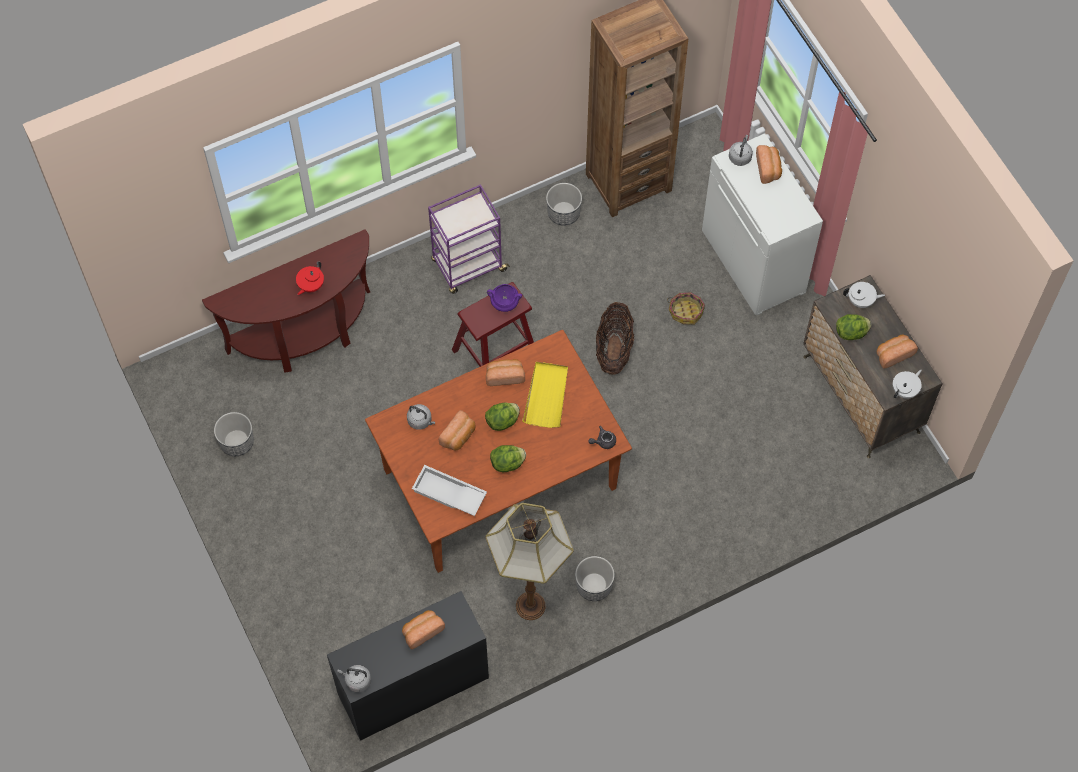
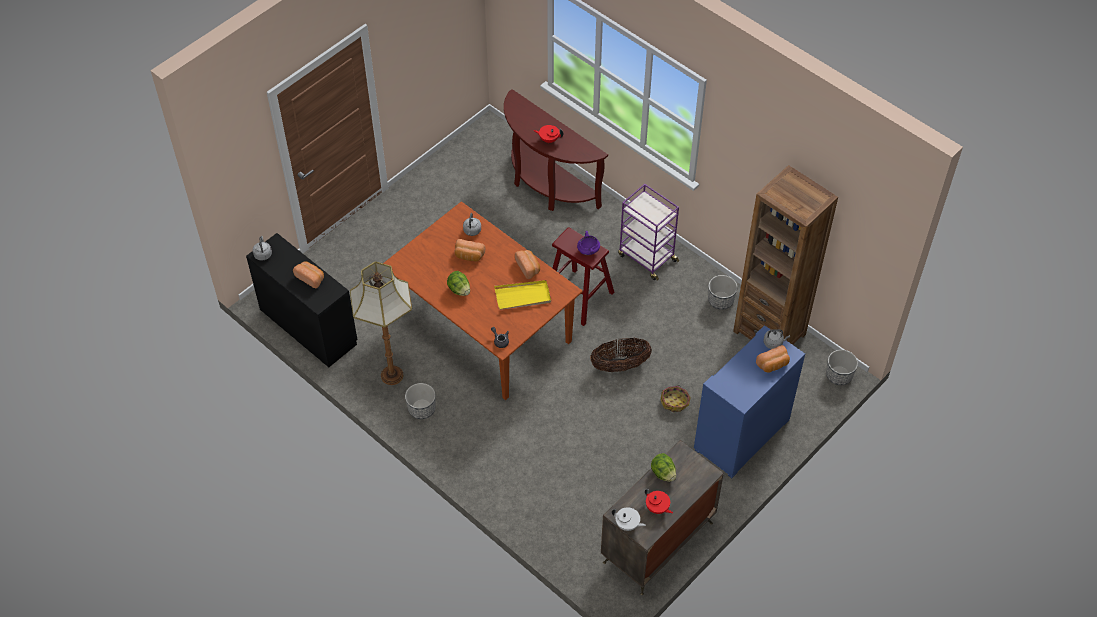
camera: 70 degrees right, 10 degrees down
(236, 442) = (451, 176): planter -> planter (839, 375)
(448, 494) = (421, 263): white tray -> none
(503, 421) = (491, 277): lettuce -> none
(754, 262) = (742, 435): white cabinet -> blue cabinet
(861, 301) = (695, 472): white teapot -> none
(893, 354) = (657, 508): bread -> red teapot

